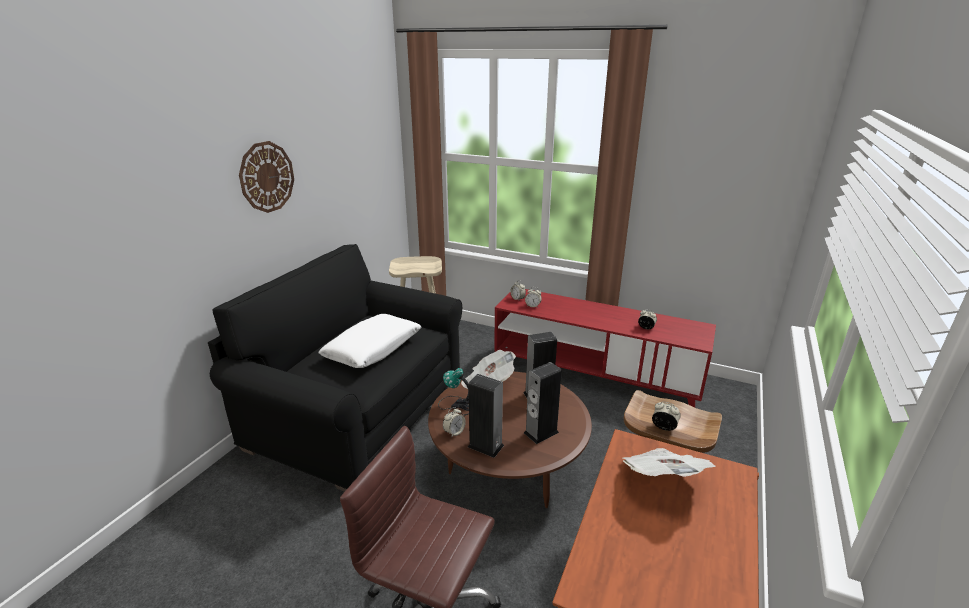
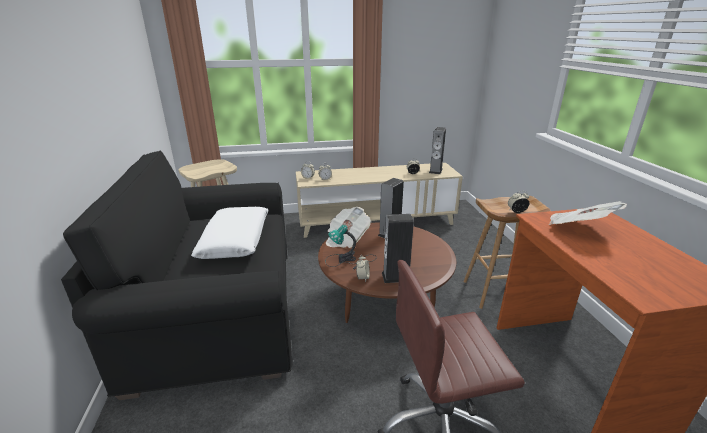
camera: 35 degrees left, 0 degrees up
(267, 177) = (67, 70): wall clock -> none
(541, 432) = (420, 254): speaker -> speaker (435, 171)
(595, 375) = (376, 222): red tv stand -> beige tv stand

